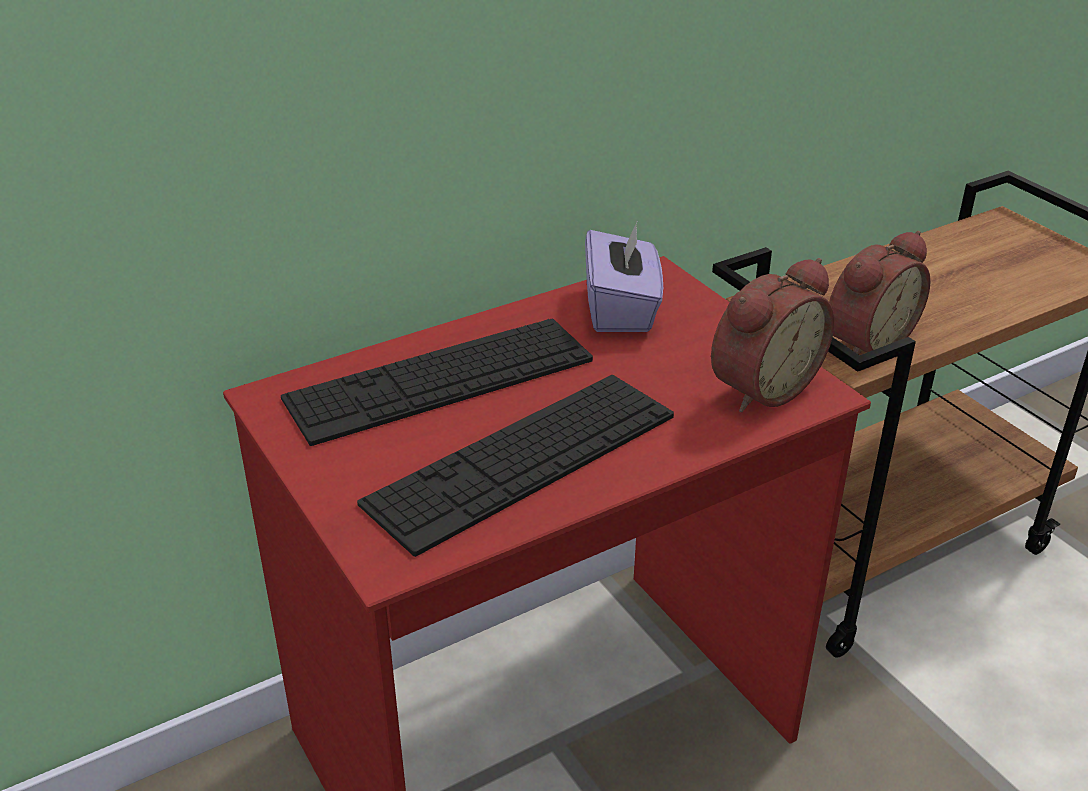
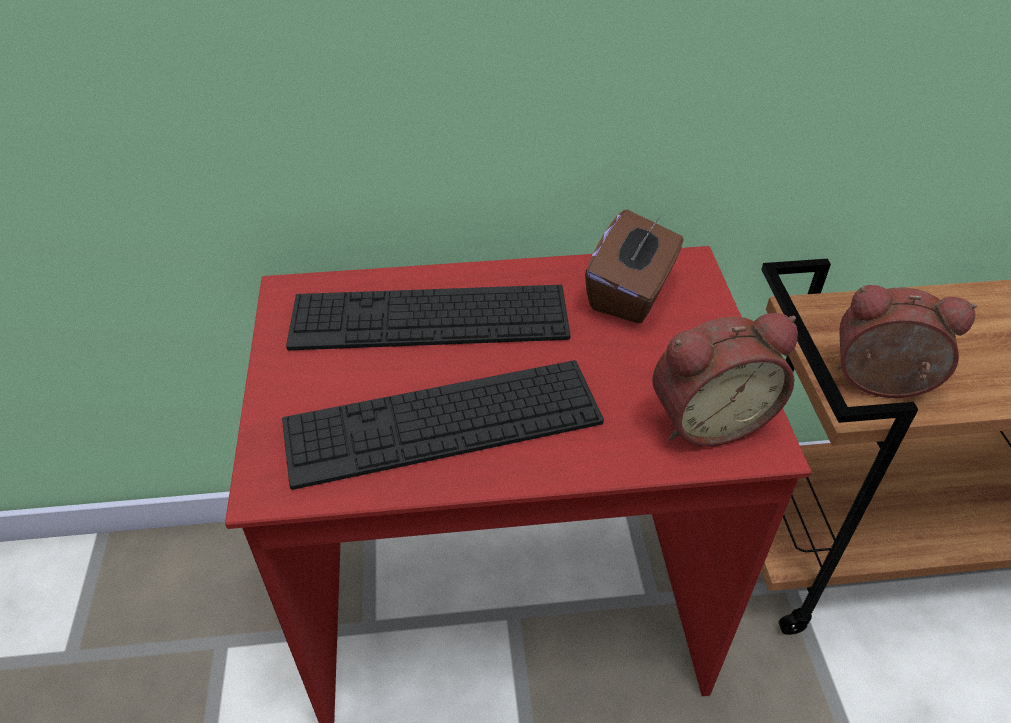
camera: 25 degrees right, 10 degrees up
(621, 309) = (631, 292): purple tissue box -> brown tissue box
(865, 341) = (880, 385): alarm clock -> alarm clock turned 150 degrees counterclockwise

